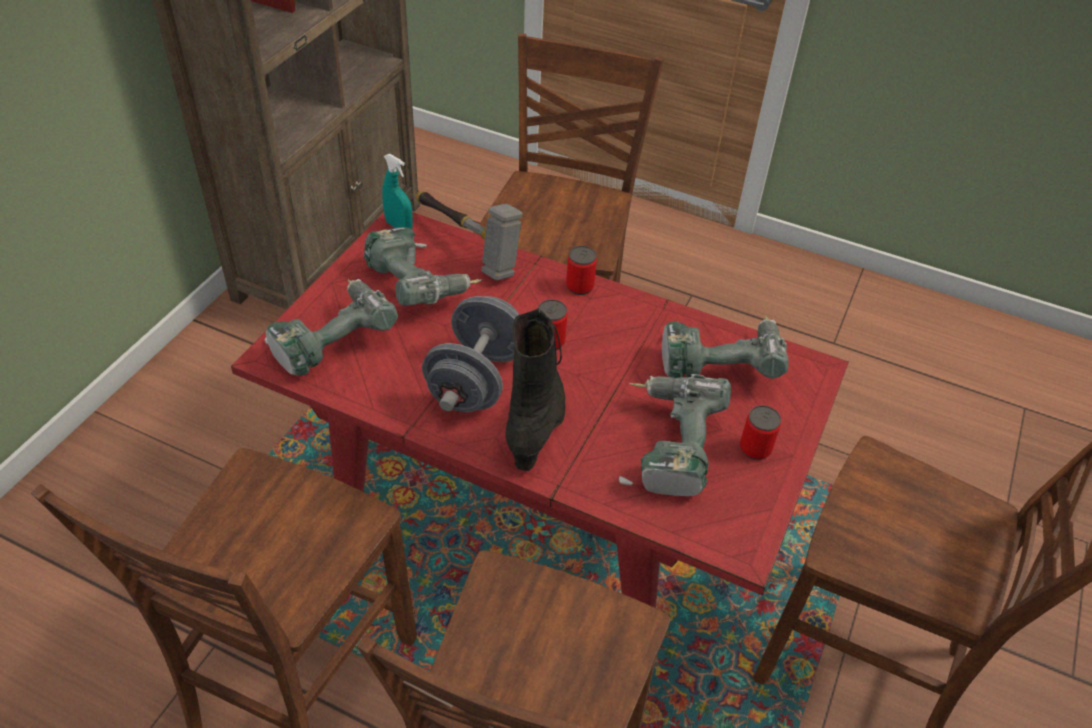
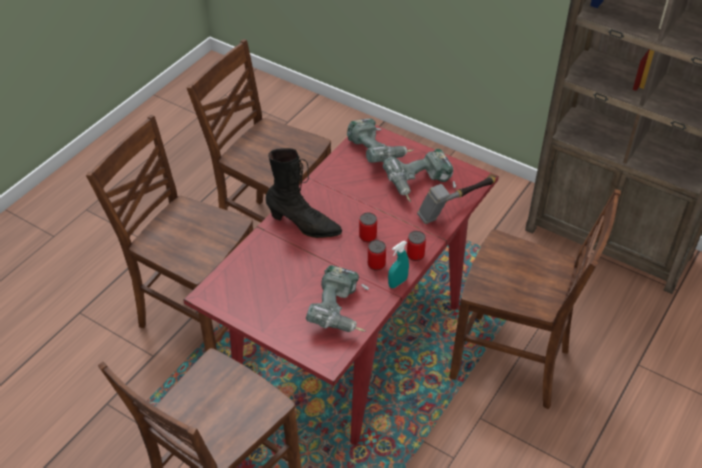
camera: 100 degrees right, 0 degrees up
(399, 226) = (475, 178): turquoise spray bottle -> turquoise spray bottle (397, 282)
(476, 380) = (340, 204): grey dumbbell -> none
(668, 447) = (279, 276): power drill -> none
(755, 449) = (270, 314): can -> can (376, 264)

